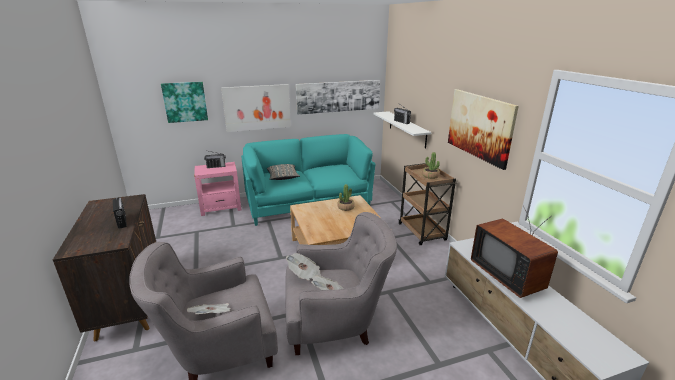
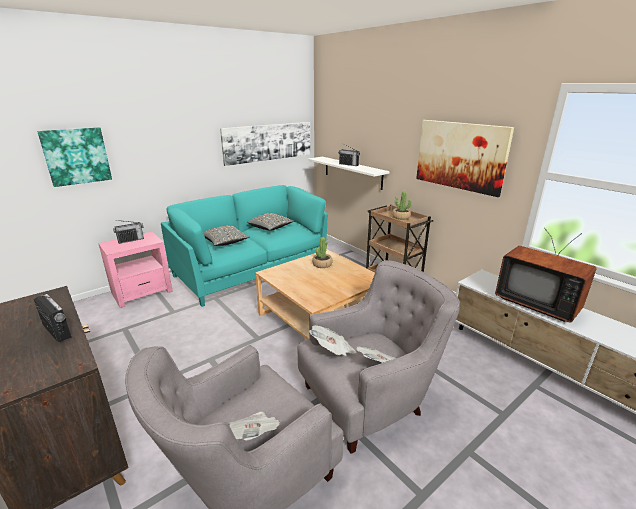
camera: 20 degrees left, 0 degrees up
(257, 107) = (175, 160): picture -> none
(326, 170) = (271, 228): none -> grey pillow

